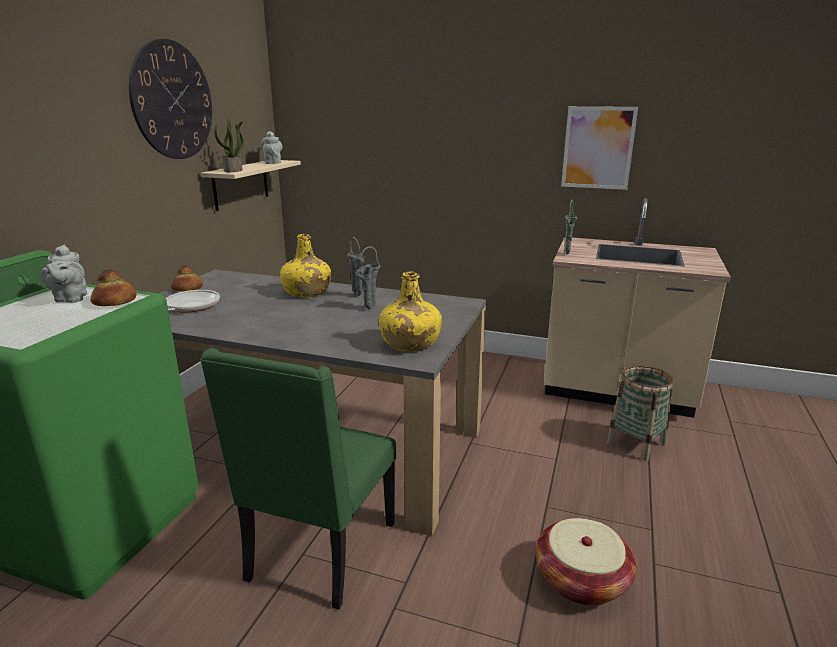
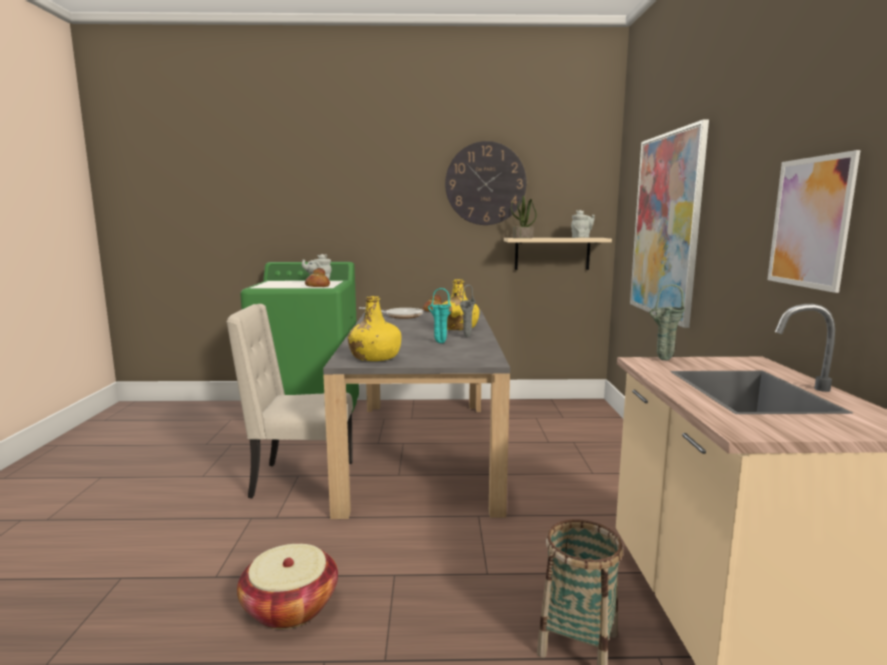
camera: 70 degrees right, 10 degrees down
(319, 553) = (300, 480): green chair -> beige chair
(369, 309) = (439, 342): grey vase -> turquoise vase
(399, 147) = (665, 226): none -> picture

